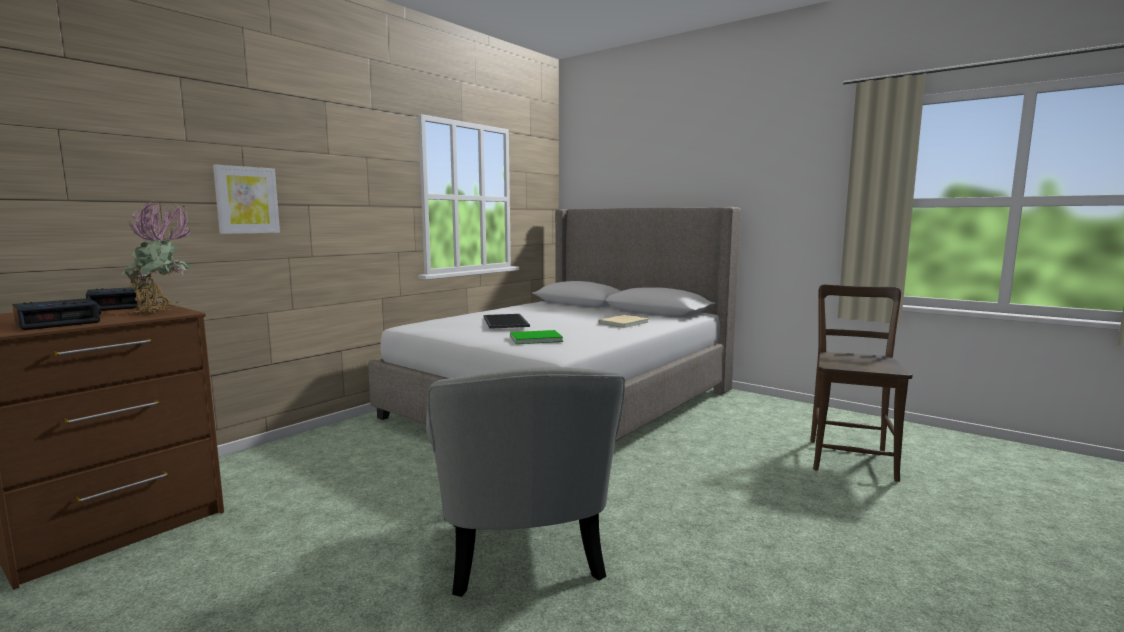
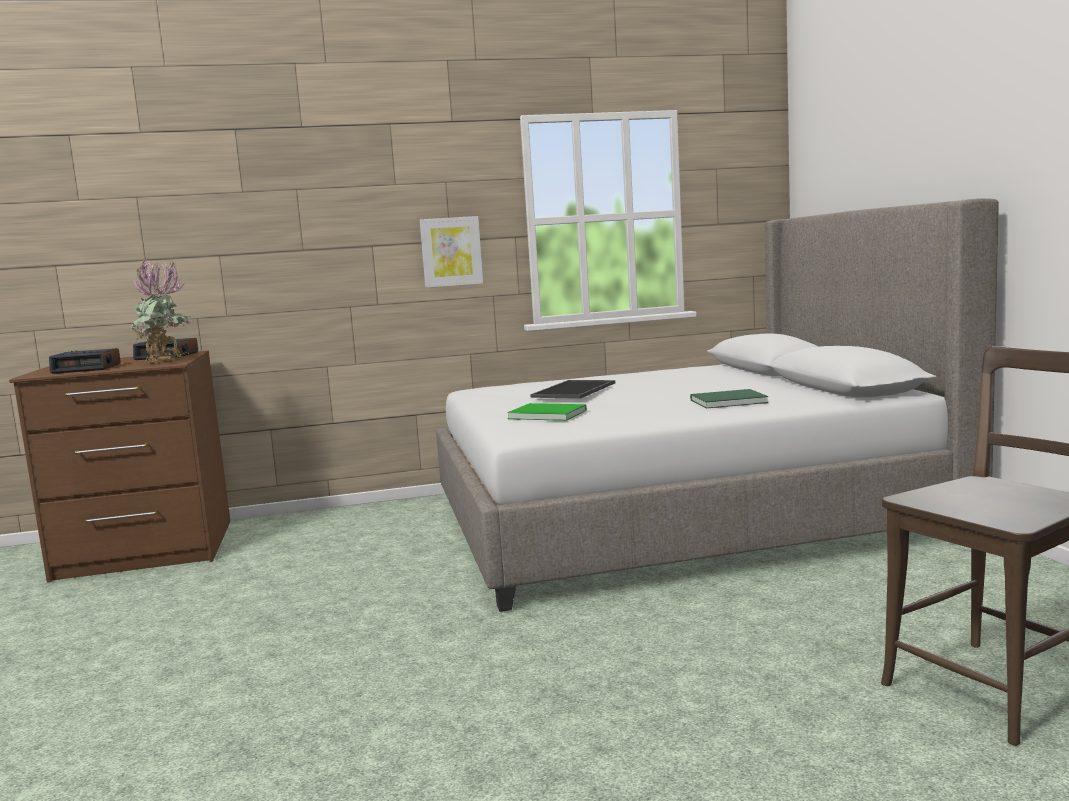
camera: 40 degrees right, 0 degrees up
(246, 200) = (301, 246): picture -> picture (451, 251)
(522, 546) = (357, 656): grey armchair -> none
(622, 323) = (725, 401): beige book -> green book

